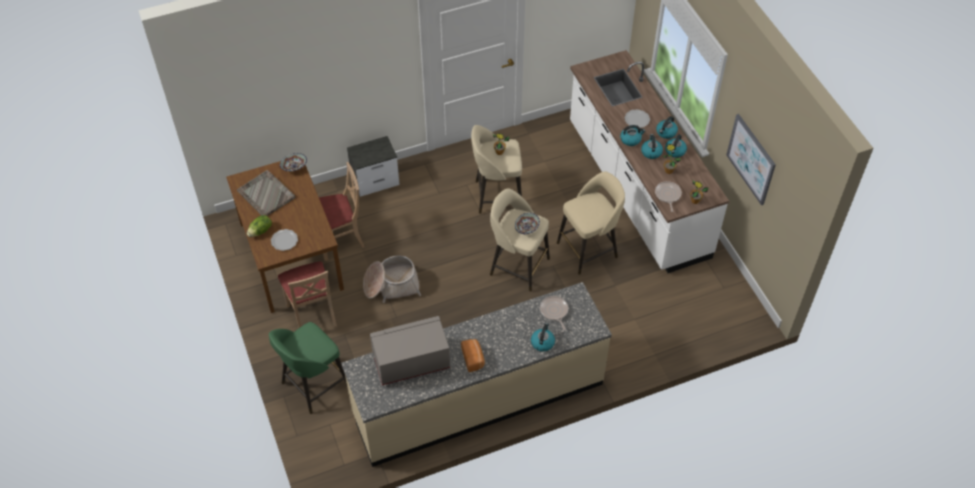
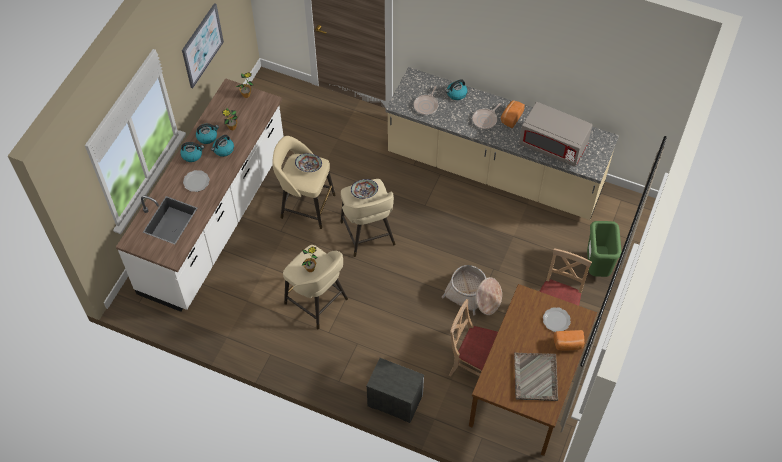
camera: 135 degrees left, 5 degrees up
(260, 231) = (568, 344): lettuce -> bread
(294, 167) = (489, 385): bowl -> bowl (309, 166)
(313, 385) = (597, 267): green stool -> green trash can
(631, 139) = (223, 170): kettle -> none
(667, 195) = (257, 112): frying pan -> frying pan (485, 119)

